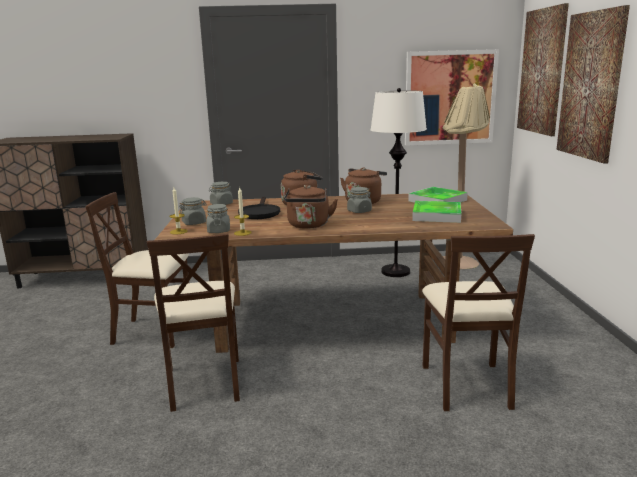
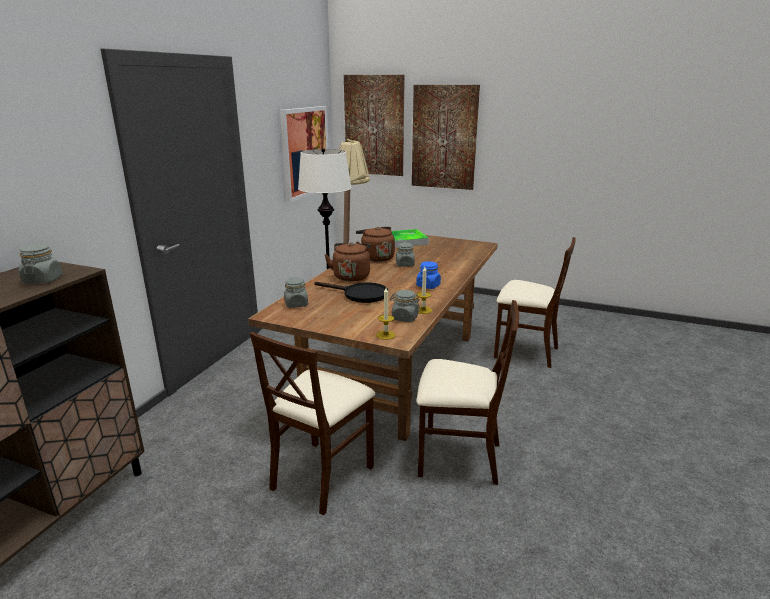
camera: 65 degrees left, 5 degrees up
(194, 223) = (359, 325): grey jar -> grey jar (43, 280)
(308, 225) = (428, 286): brown kettle -> blue jar
(436, 215) = (446, 249): tray -> none

